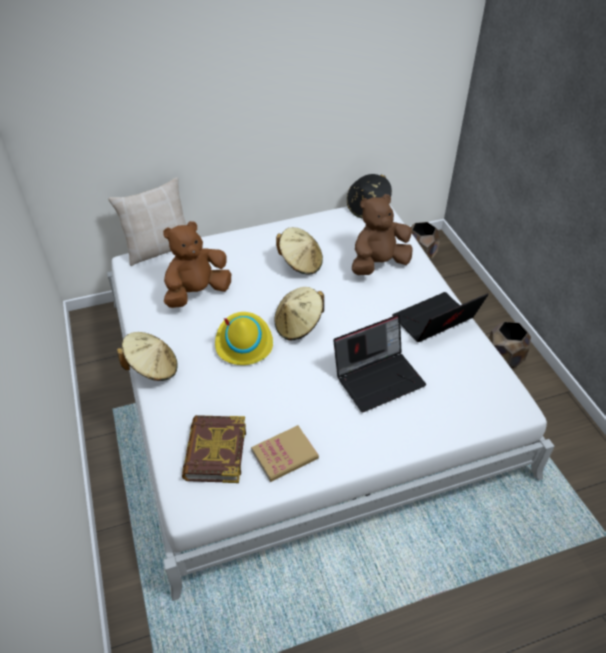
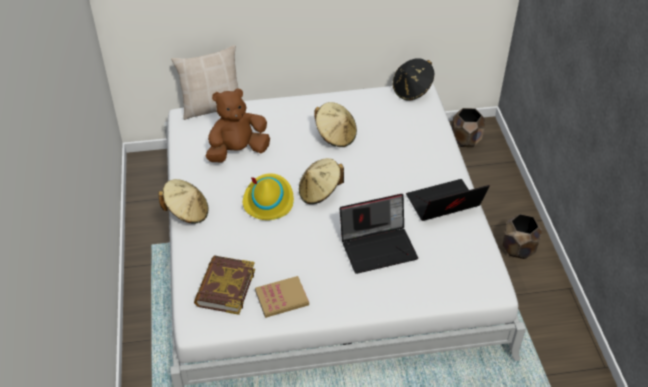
camera: 10 degrees right, 0 degrees up
(378, 264) = (407, 145): brown plush toy -> none

